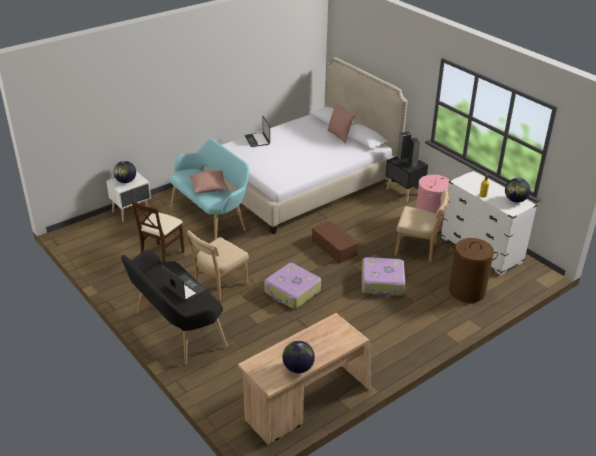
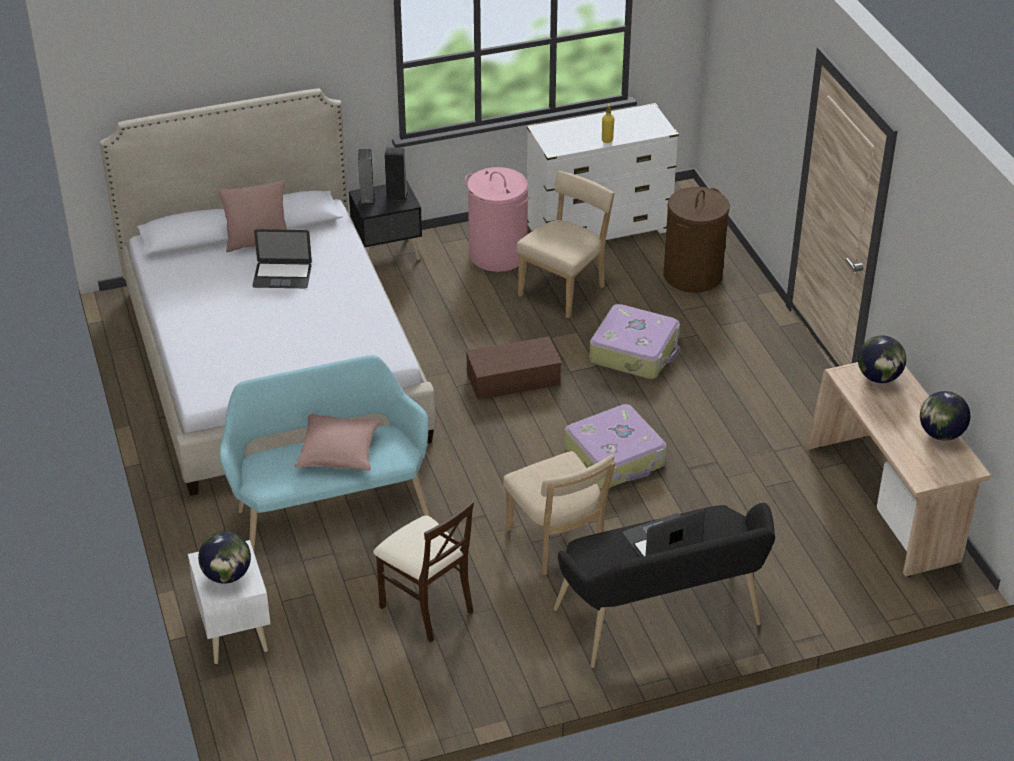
camera: 70 degrees left, 5 degrees up
(257, 140) = (204, 347): laptop -> laptop (282, 275)
(515, 200) = (635, 117): globe -> globe (878, 377)

